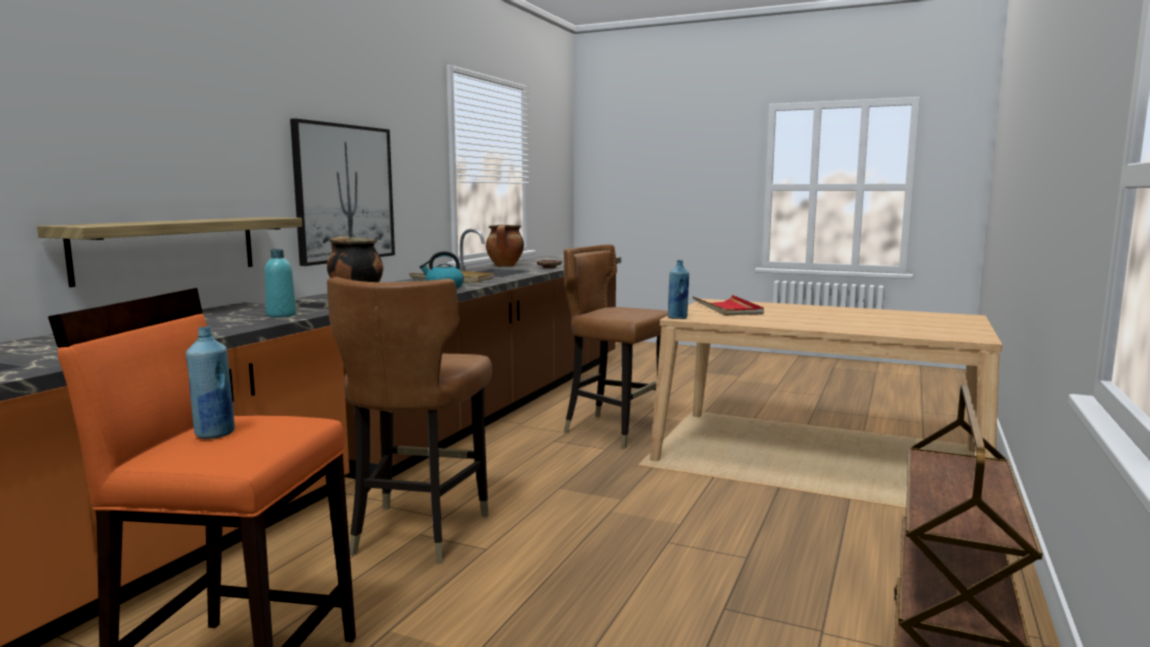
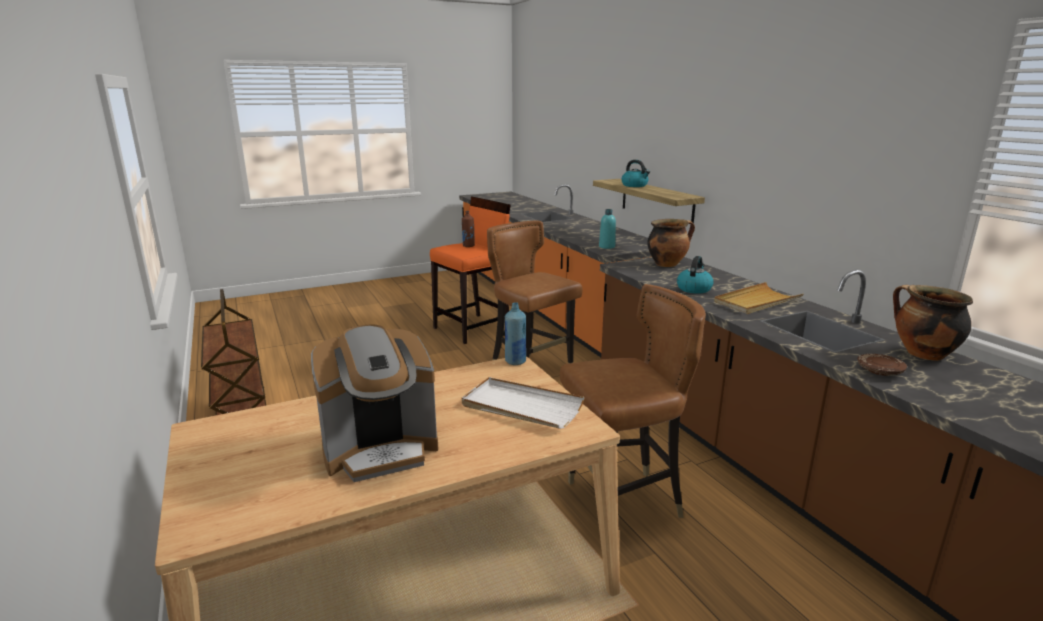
camera: 130 degrees right, 10 degrees up
(161, 221) = (635, 185): none -> kettle
(214, 434) = (468, 246): blue bottle -> brown bottle
(344, 193) = (775, 193): picture -> none
(727, 309) = (521, 407): red tray -> white tray
(842, 314) = (381, 450): none -> coffee machine

